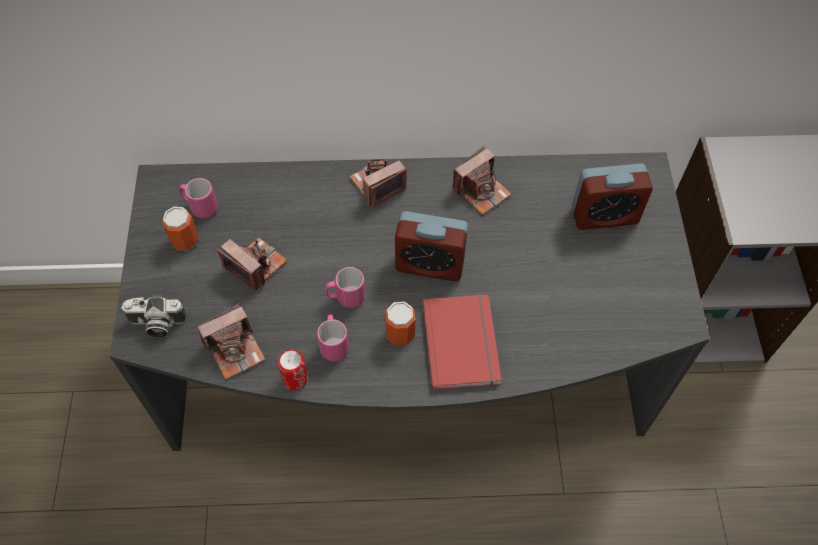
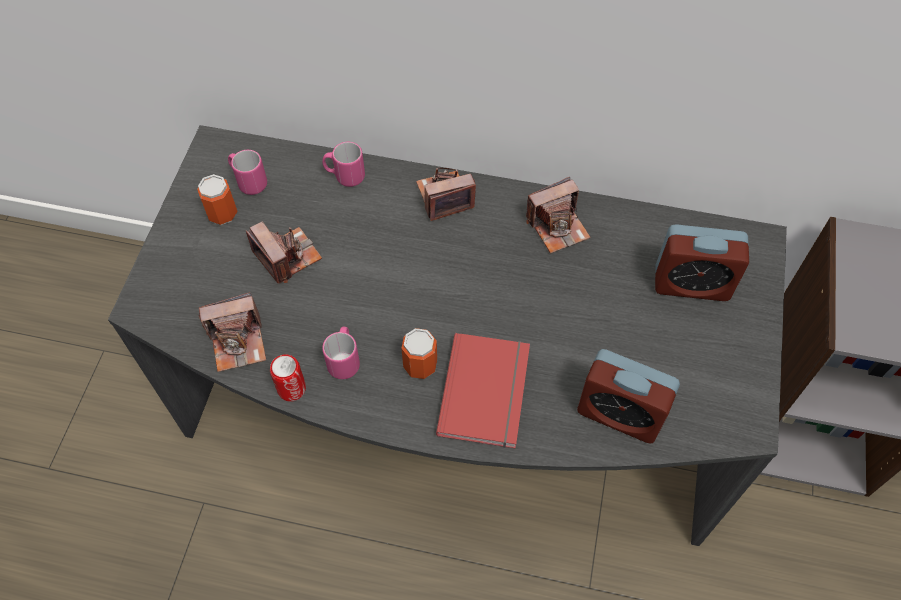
camera: 15 degrees right, 0 degrees up
(156, 324) = (165, 296): camera -> none
(345, 297) = (372, 312): pink mug -> pink mug (345, 176)
(430, 264) = (476, 296): alarm clock -> alarm clock (620, 414)

